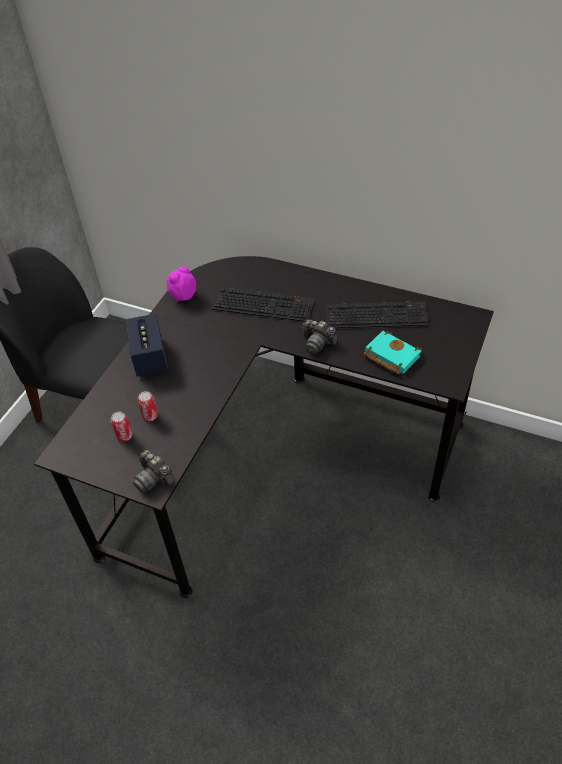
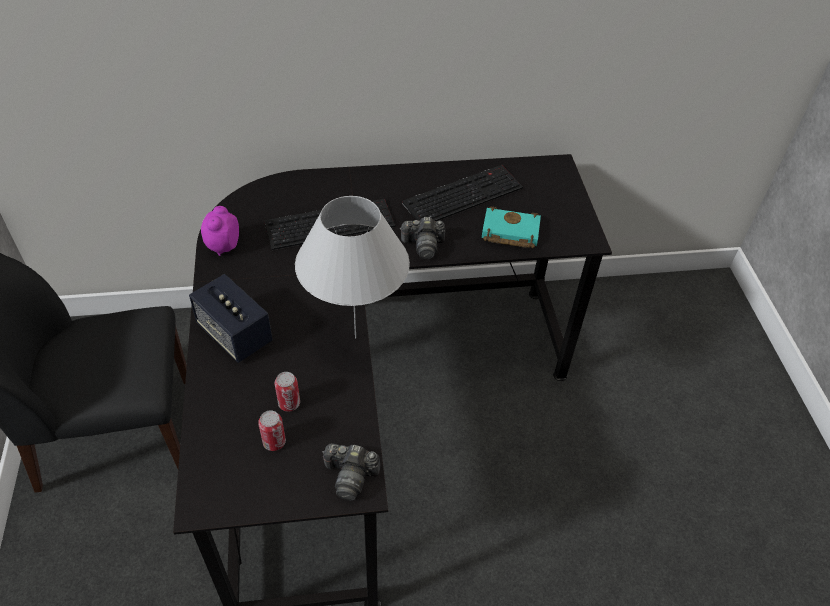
camera: 35 degrees left, 0 degrees up
(222, 390) = (355, 337): none -> white table lamp

